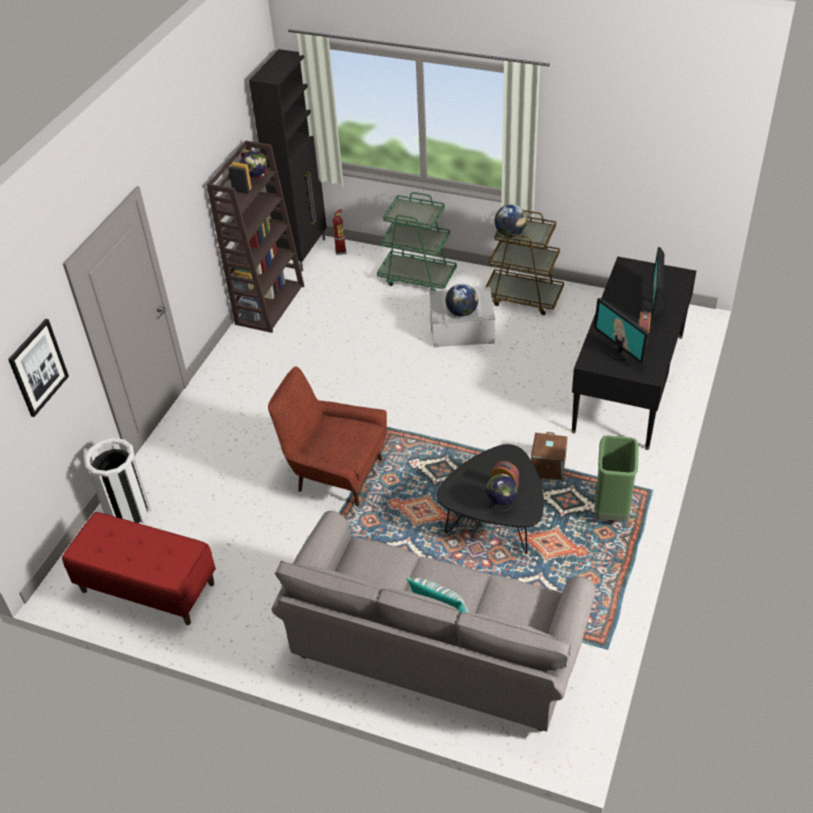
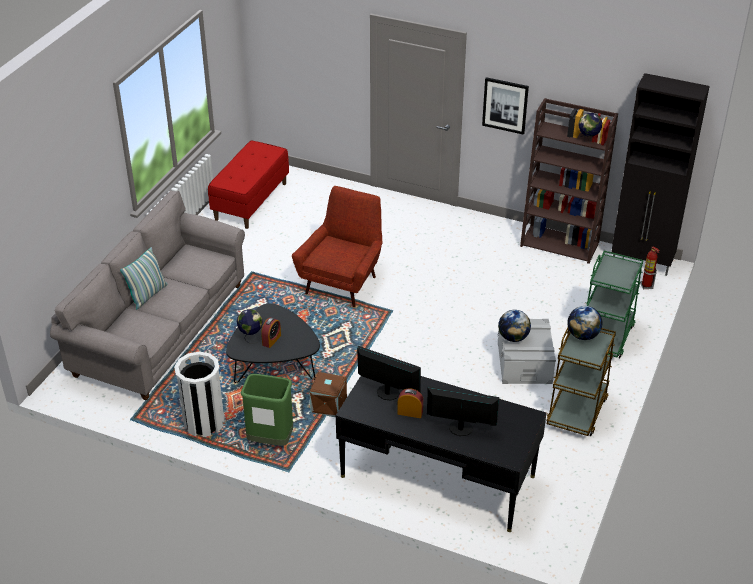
camera: 90 degrees right, 5 degrees down
(38, 367) = (320, 47): picture -> picture (505, 105)
(128, 513) = (320, 188): white trash can -> white trash can (204, 422)
(619, 352) = (387, 393): monitor -> monitor turned 60 degrees clockwise

